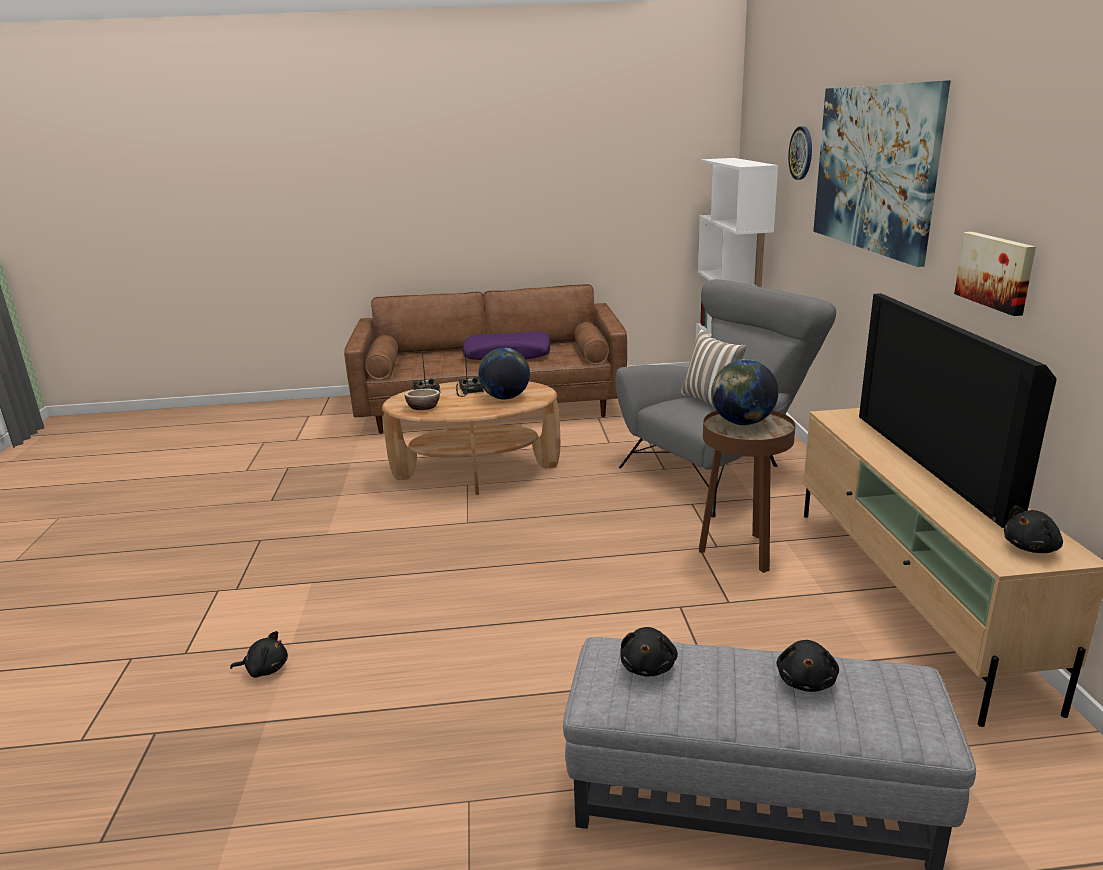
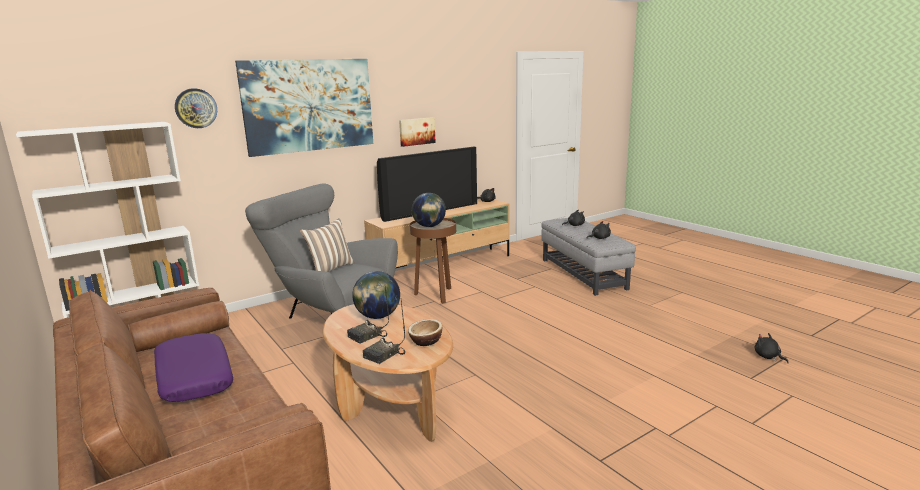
camera: 120 degrees left, 5 degrees down
(265, 669) = (679, 372): black plush toy -> black plush toy (768, 357)

